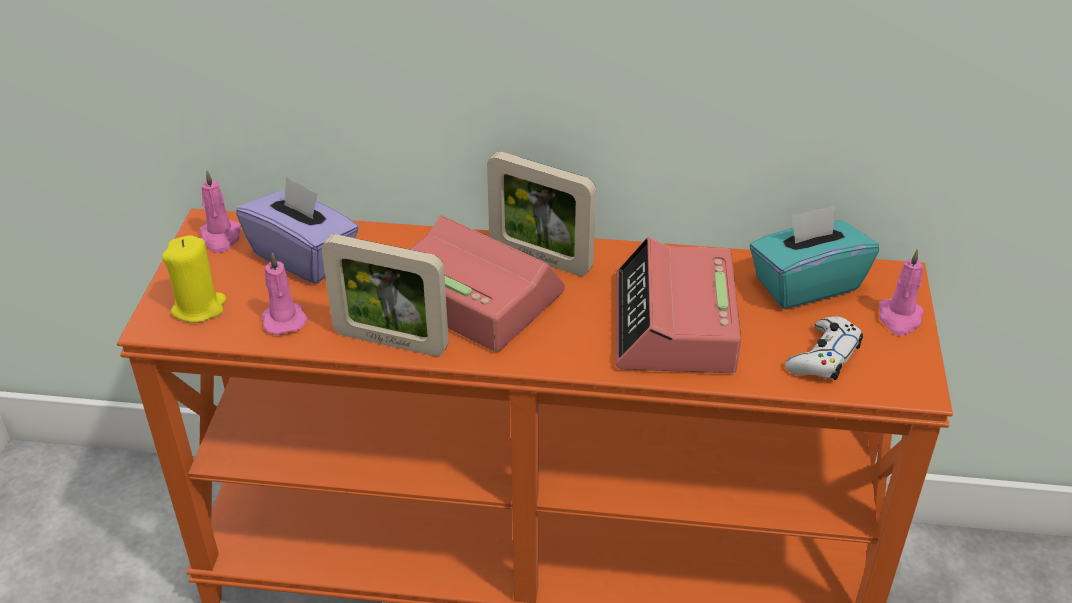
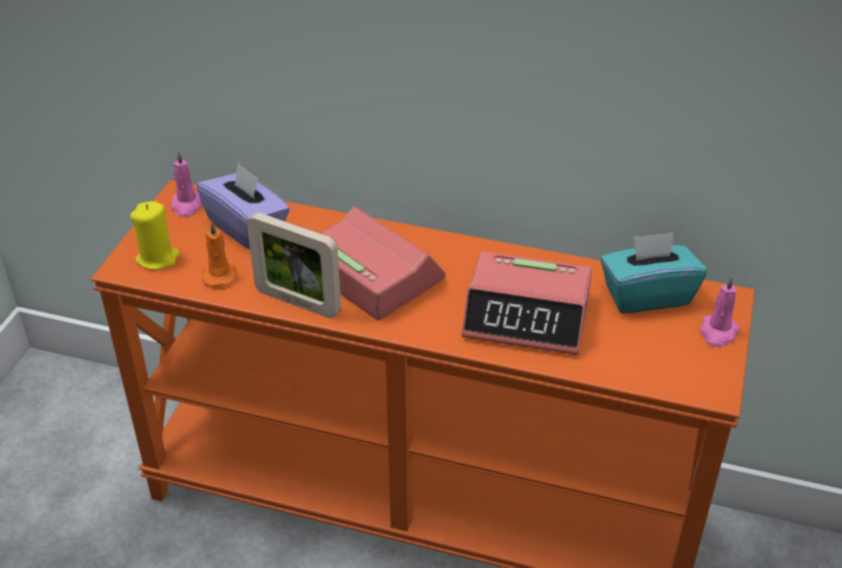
camera: 10 degrees right, 0 degrees up
(283, 318) = (219, 274): pink candle -> orange candle
(540, 258) = (433, 250): picture frame -> none
(674, 325) = (527, 316): alarm clock -> alarm clock turned 90 degrees counterclockwise
(824, 357) = (644, 356): white game controller -> none

